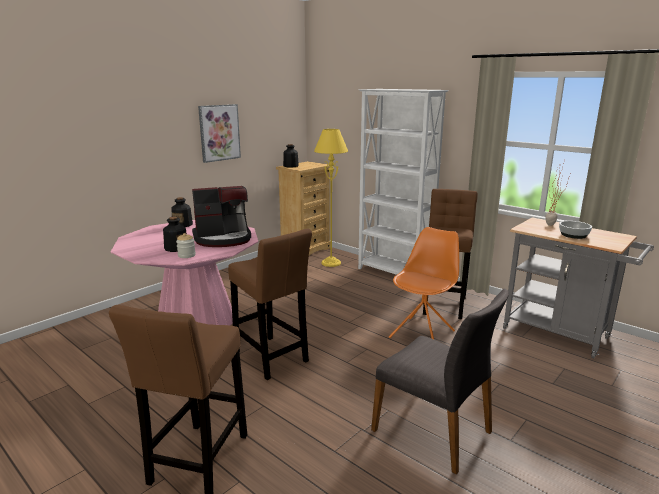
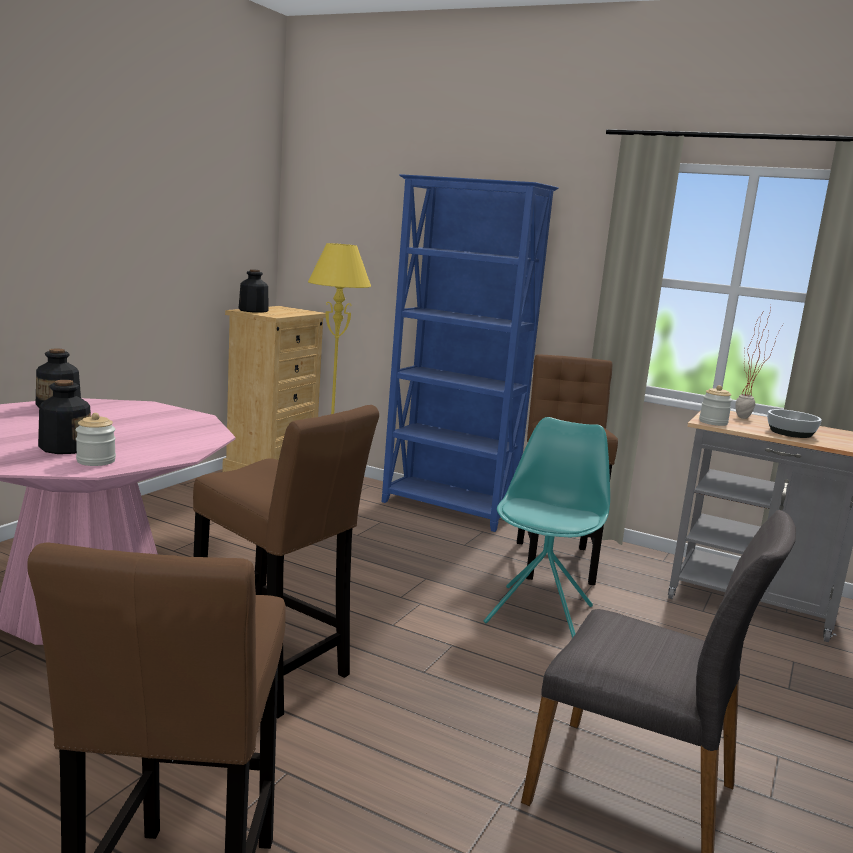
camera: 15 degrees left, 5 degrees down
(219, 132) = (126, 233): picture -> none
(223, 239) = (160, 432): coffee machine -> none
(394, 273) = (448, 510): white bookcase -> blue bookcase
(422, 334) = (540, 613): orange chair -> turquoise chair
(526, 229) = (713, 422): none -> jar

